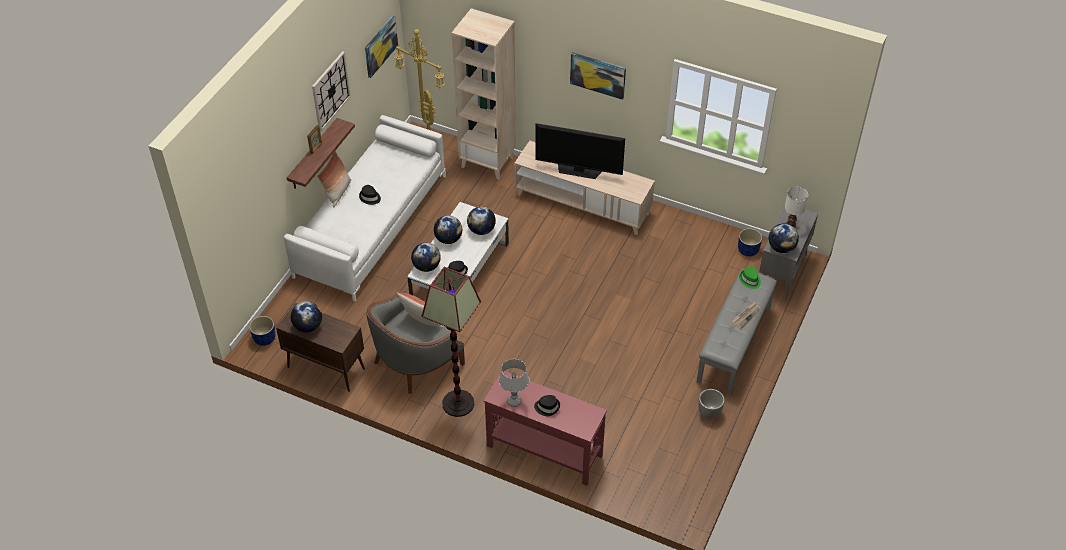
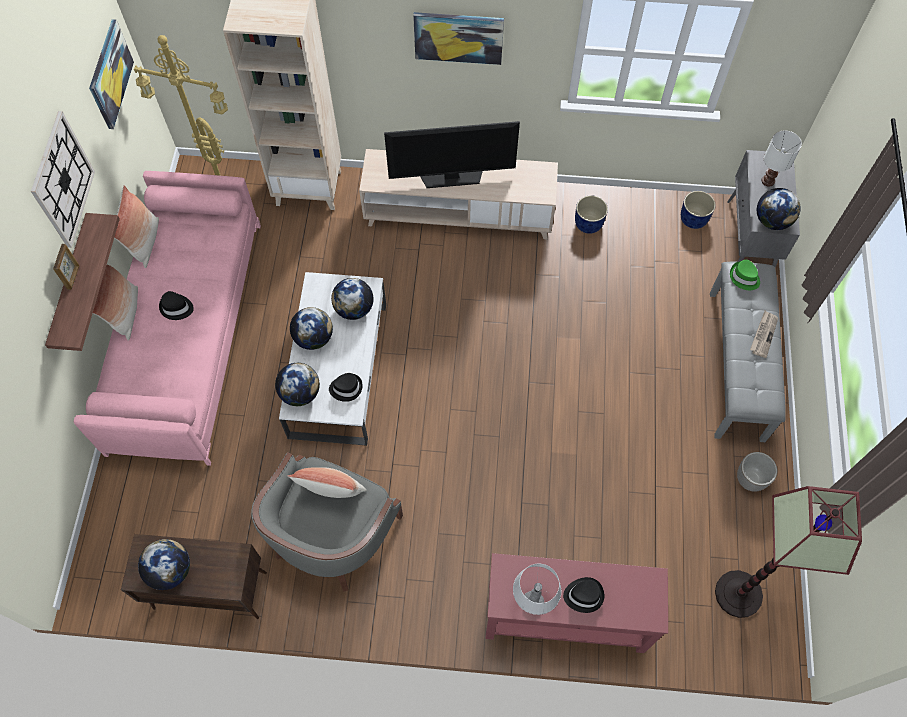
camera: 20 degrees left, 15 degrees up
(264, 338) = (101, 571): blue planter -> blue planter (588, 223)
(366, 157) = (145, 242): none -> pillow
(371, 225) = (187, 334): white sofa -> pink sofa
(458, 404) = (419, 583): floor lamp -> floor lamp (739, 594)

